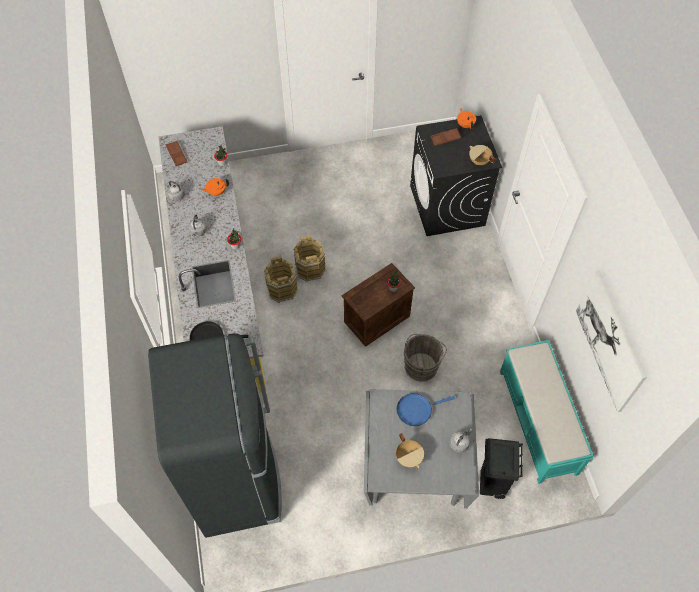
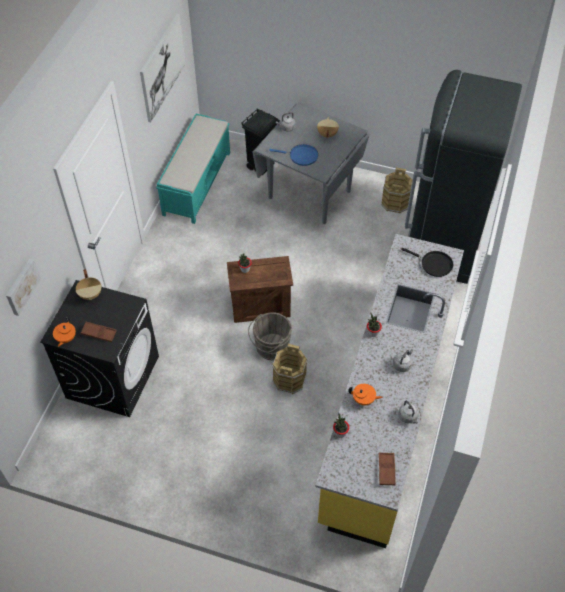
camera: 150 degrees left, 5 degrees down
(282, 289) = (327, 372): brown bucket -> brown bucket (394, 202)
(421, 365) = (250, 255): grey bucket -> grey bucket (270, 348)
(497, 70) = (21, 286): none -> picture

